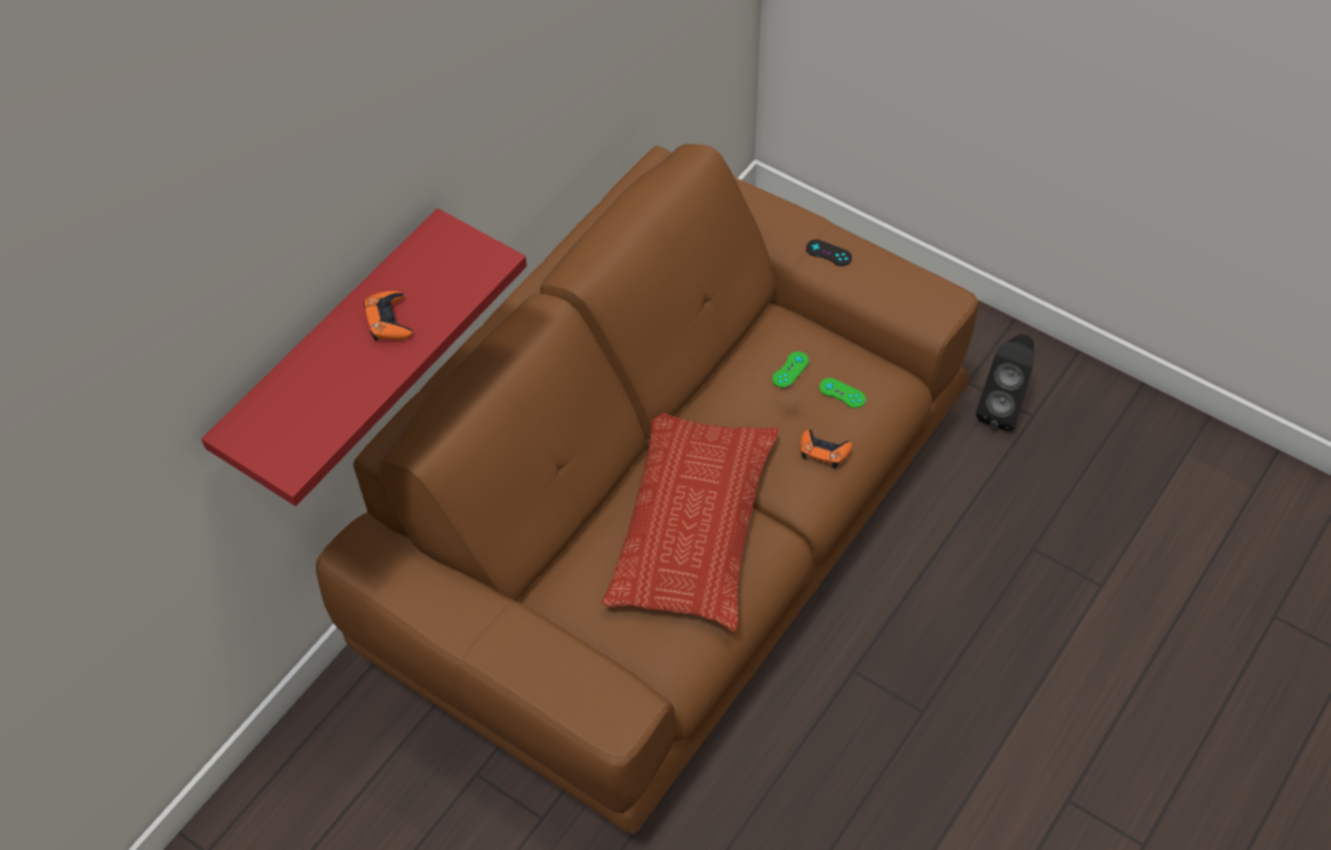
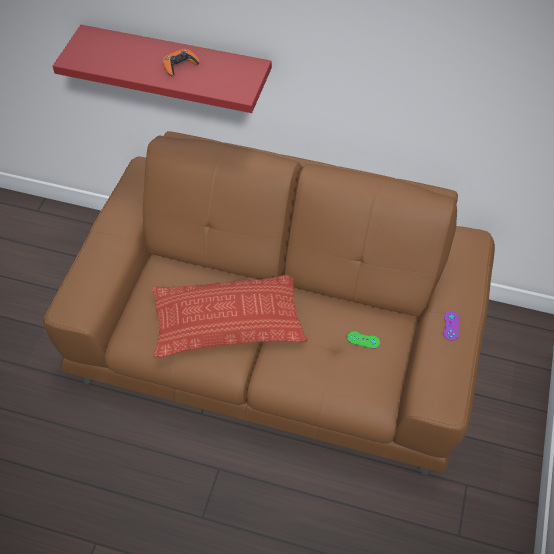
camera: 70 degrees right, 0 degrees up
(823, 451) = (308, 375): orange game controller -> none
(828, 253) = (451, 326): black game controller -> purple game controller
(842, 393) = (358, 374): green game controller -> none
(1003, 408) = (455, 513): black speaker -> none

